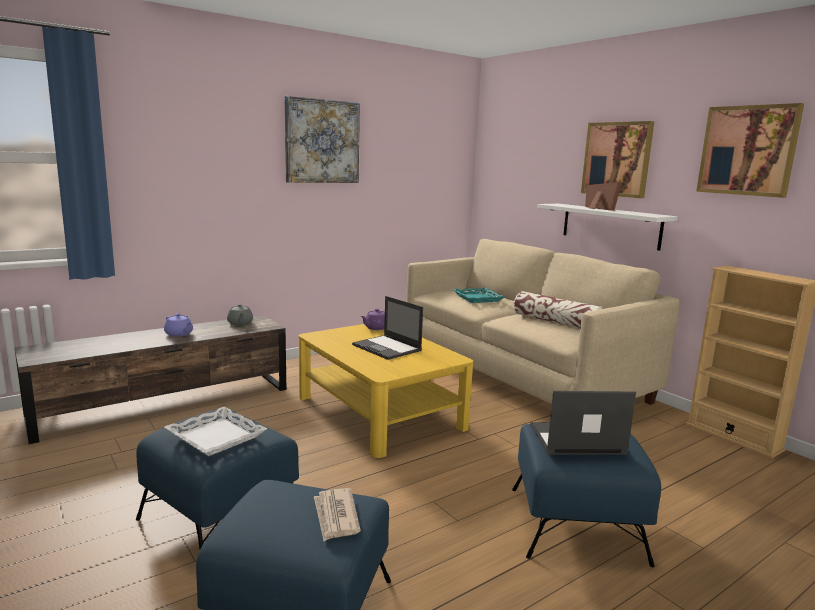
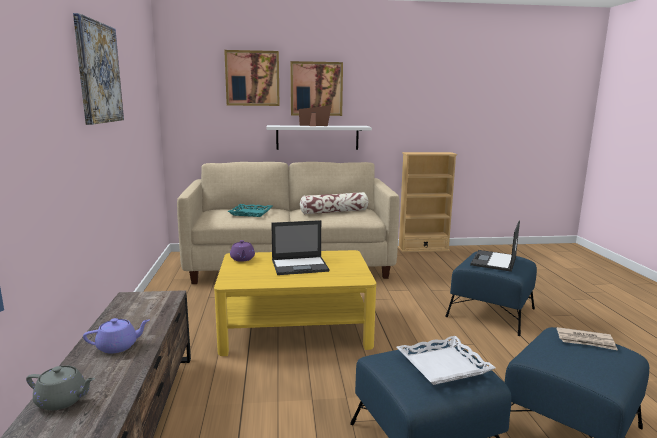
camera: 60 degrees left, 0 degrees up
(240, 323) = (133, 307): grey teapot -> grey teapot (63, 400)
(747, 150) = (405, 82): picture -> picture (252, 78)

